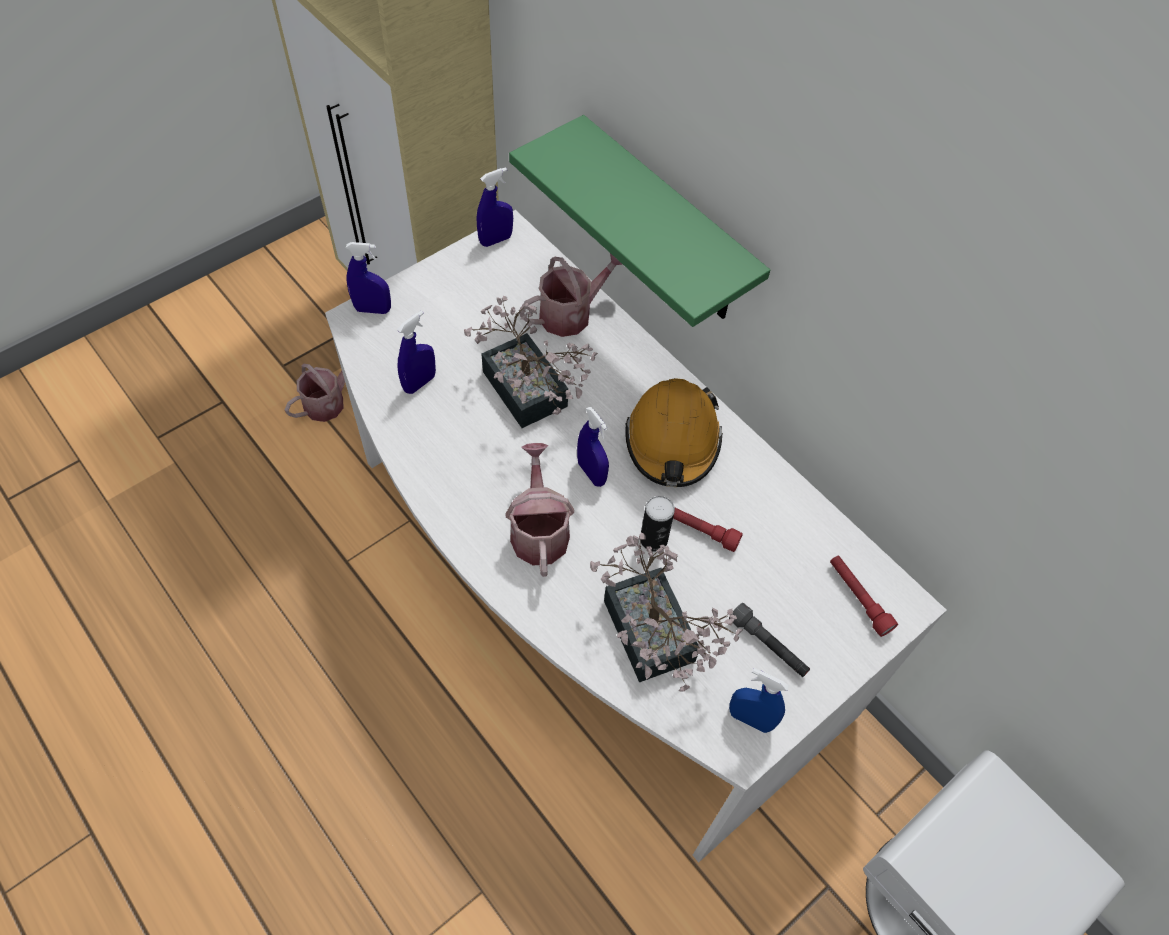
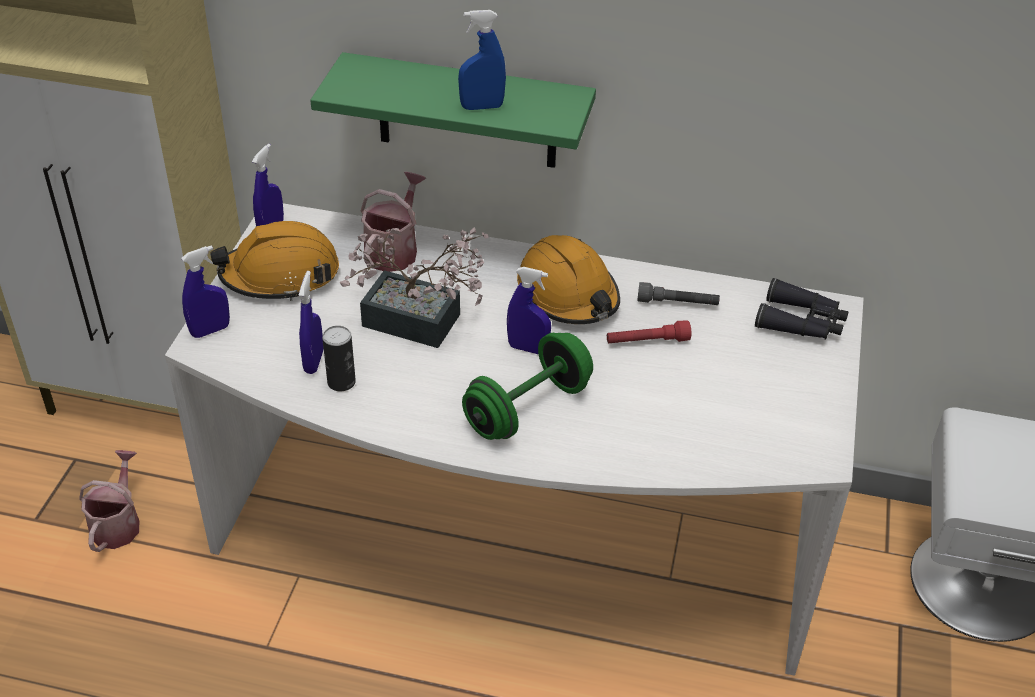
camera: 35 degrees left, 15 degrees down
(465, 288) = (280, 275): none -> orange hard hat
(539, 530) = (527, 408): watering can -> green dumbbell
(652, 643) = (692, 431): potted plant -> none
(653, 539) = (622, 365): can -> can (341, 382)
(750, 719) = (809, 437): blue spray bottle -> blue spray bottle (482, 107)
(768, 645) = (773, 385): grey flashlight -> grey flashlight (677, 303)
(858, 598) = (801, 322): red flashlight -> black binoculars

